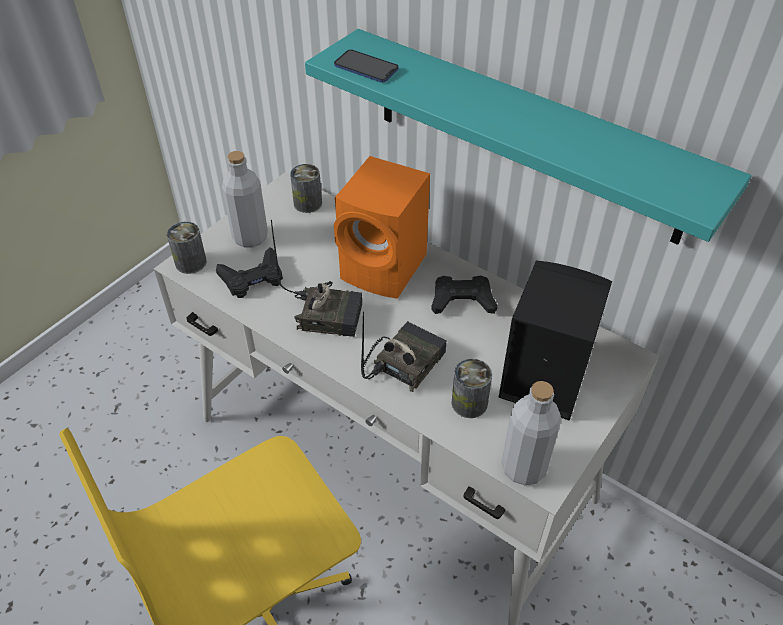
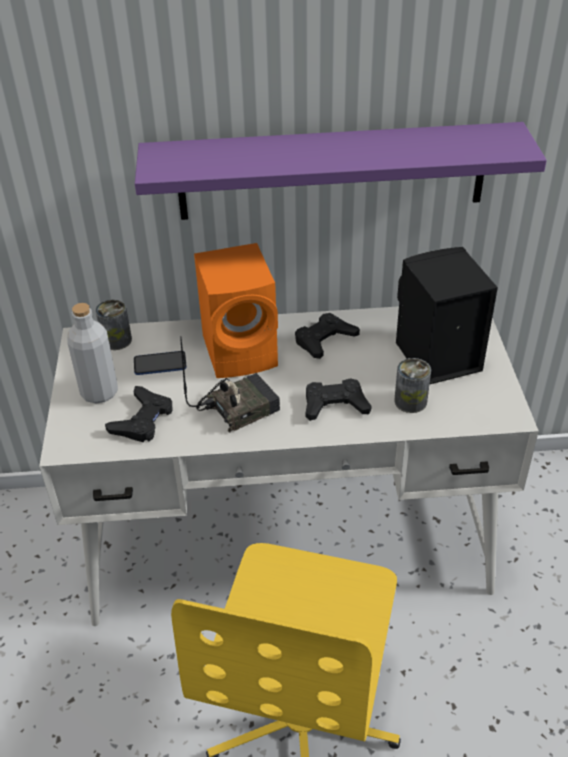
camera: 40 degrees left, 5 degrees down
(191, 262) = (70, 441): can -> none
(366, 68) = (191, 166): phone -> phone (160, 364)
(403, 362) = (335, 404): radio -> black game controller
(524, 467) = (489, 416): grey bottle -> none
(525, 136) = (332, 171): turquoise shelf -> purple shelf

